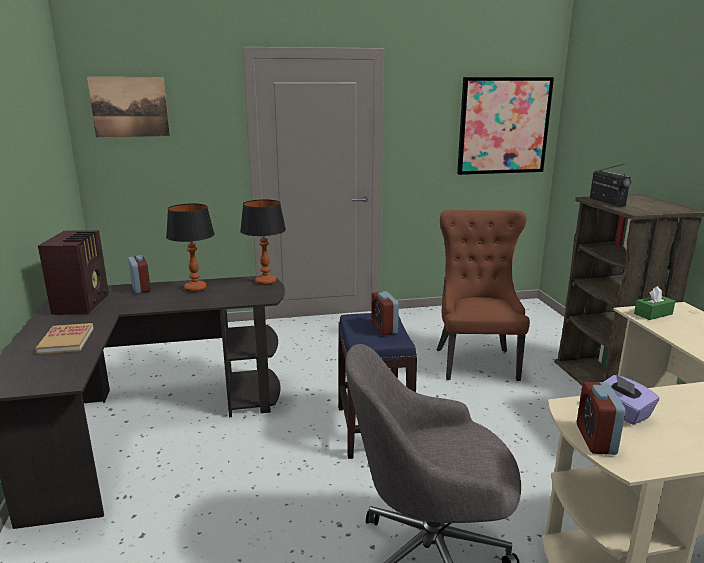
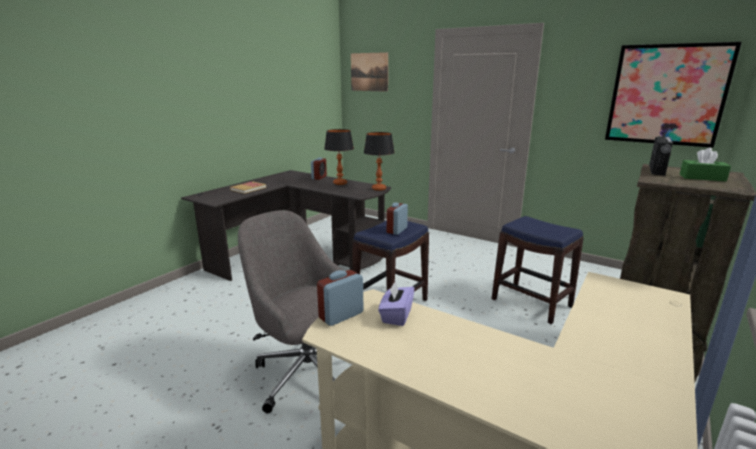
camera: 45 degrees right, 0 degrees up
(83, 304) = (285, 178): radio -> none
(476, 363) = (531, 303): brown chair -> stool
(653, 314) = (616, 288): green tissue box -> green tissue box (702, 178)

